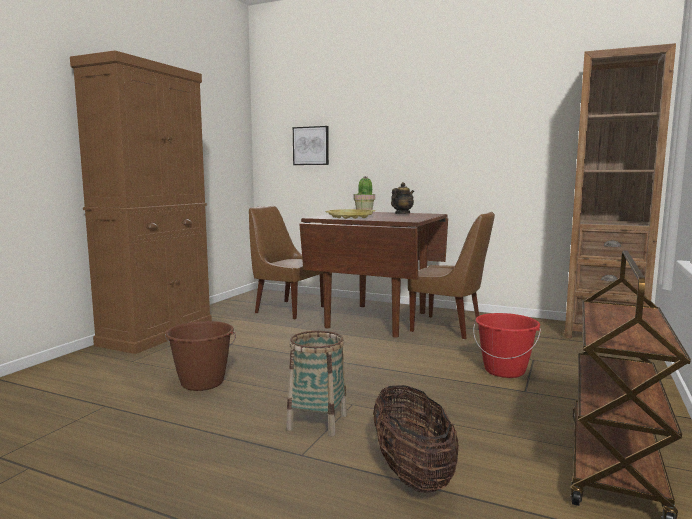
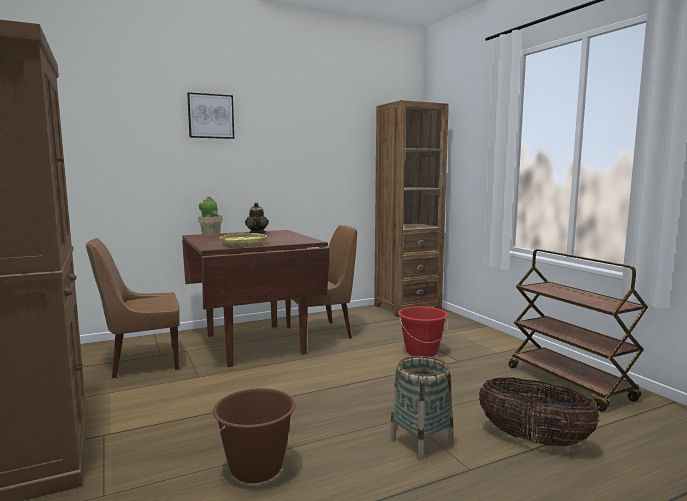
camera: 50 degrees left, 0 degrees up
(311, 146) = (113, 160): picture -> picture (211, 116)

